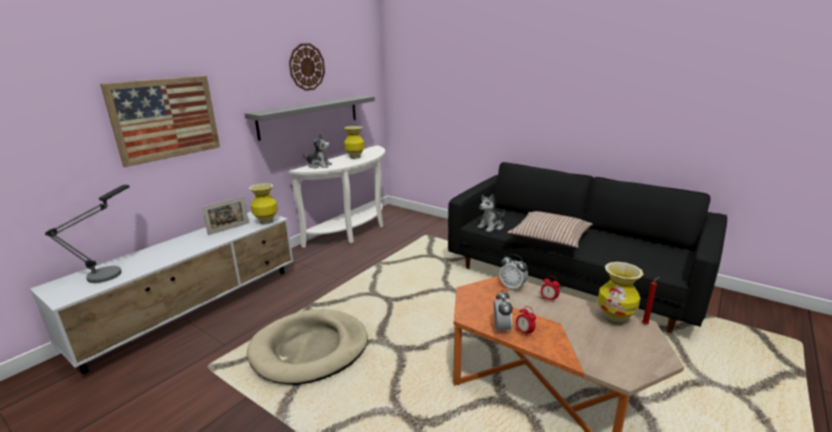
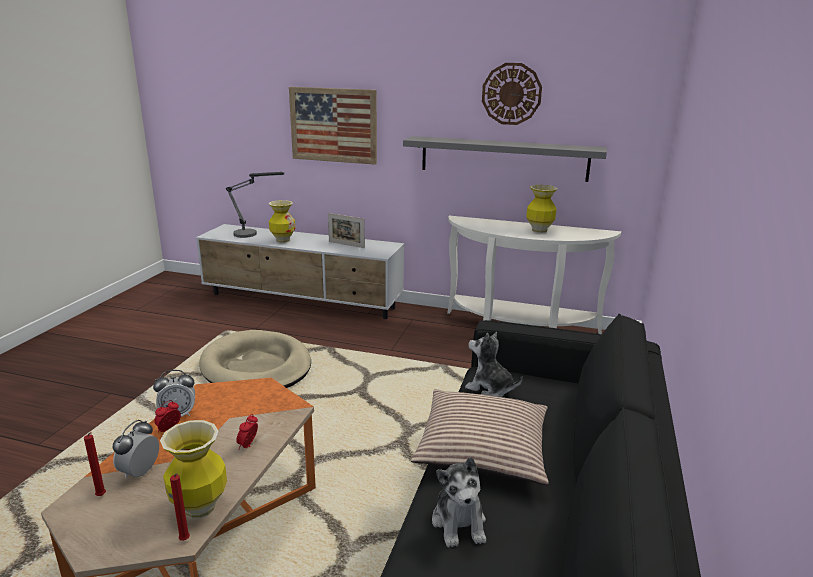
camera: 70 degrees right, 0 degrees up
(266, 222) = (372, 253): vase -> vase (283, 240)
(319, 166) = (481, 222): plush toy -> plush toy (459, 523)
(512, 287) = (279, 415): alarm clock -> alarm clock (140, 472)
(608, 360) = (102, 496): none -> red candle

